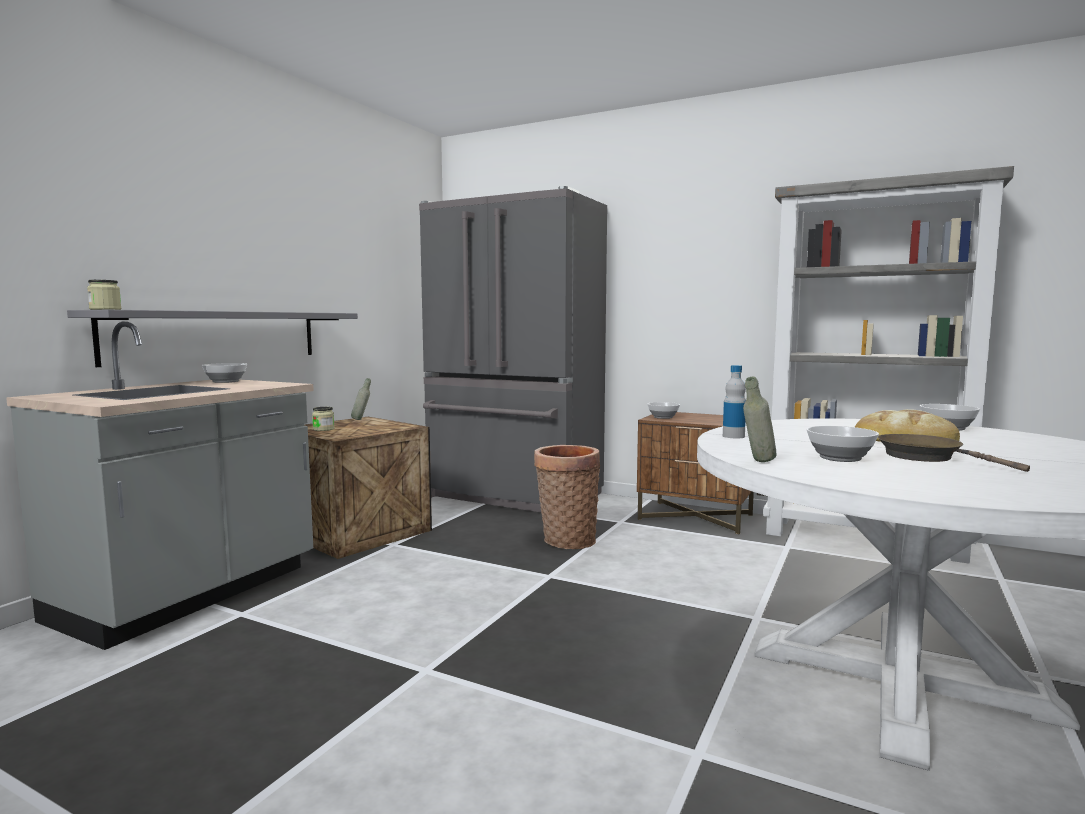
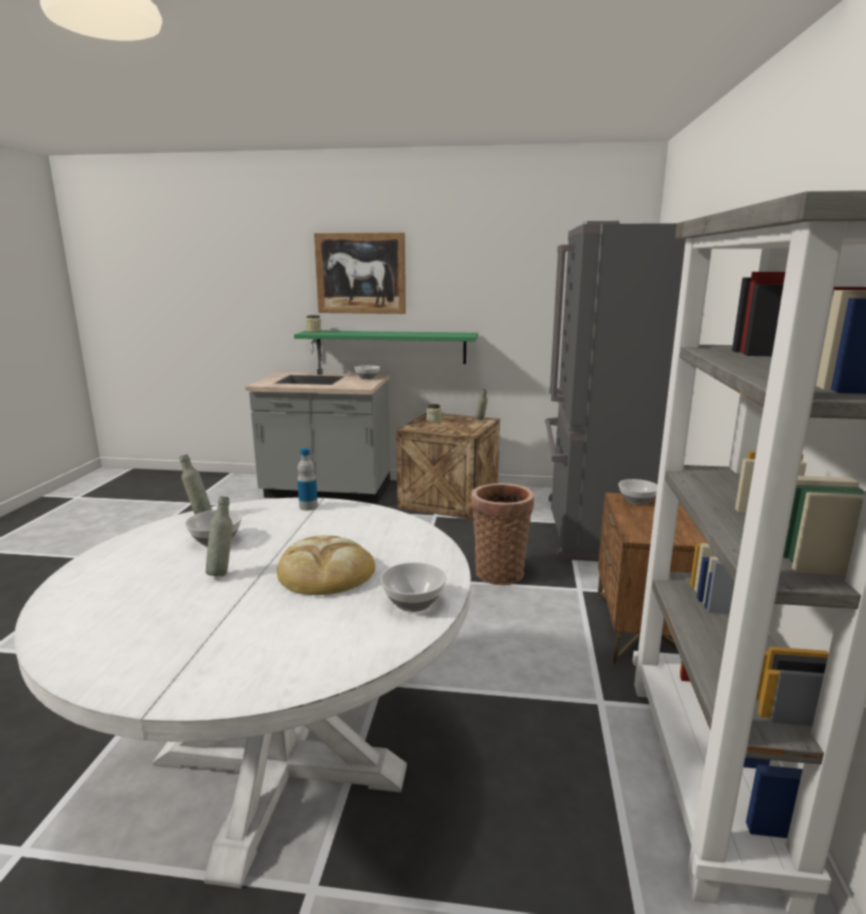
camera: 70 degrees right, 10 degrees up
(167, 217) = (360, 273): none -> picture
(218, 336) = (391, 347): grey shelf -> green shelf
(926, 457) = (222, 572): brown frying pan -> grey bottle

